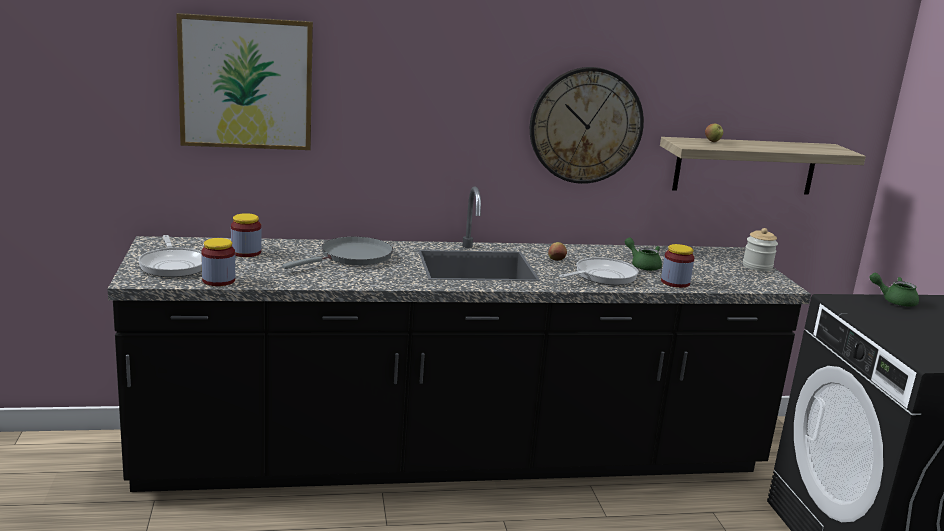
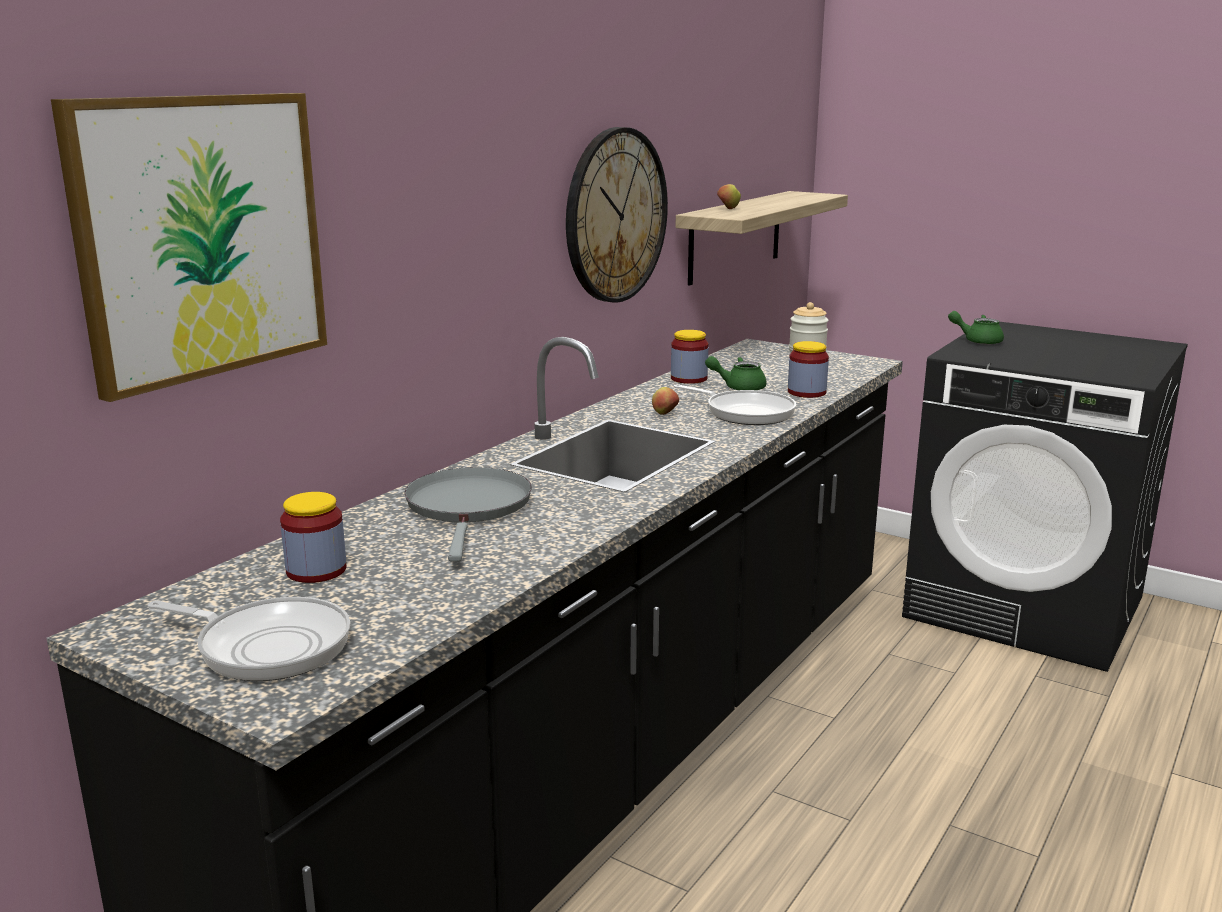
camera: 45 degrees left, 0 degrees up
(218, 280) = (406, 628): jar -> jar (689, 378)
(602, 276) = (745, 412): frying pan -> frying pan turned 120 degrees clockwise
(894, 301) = (977, 341): green teapot -> green teapot turned 45 degrees clockwise

